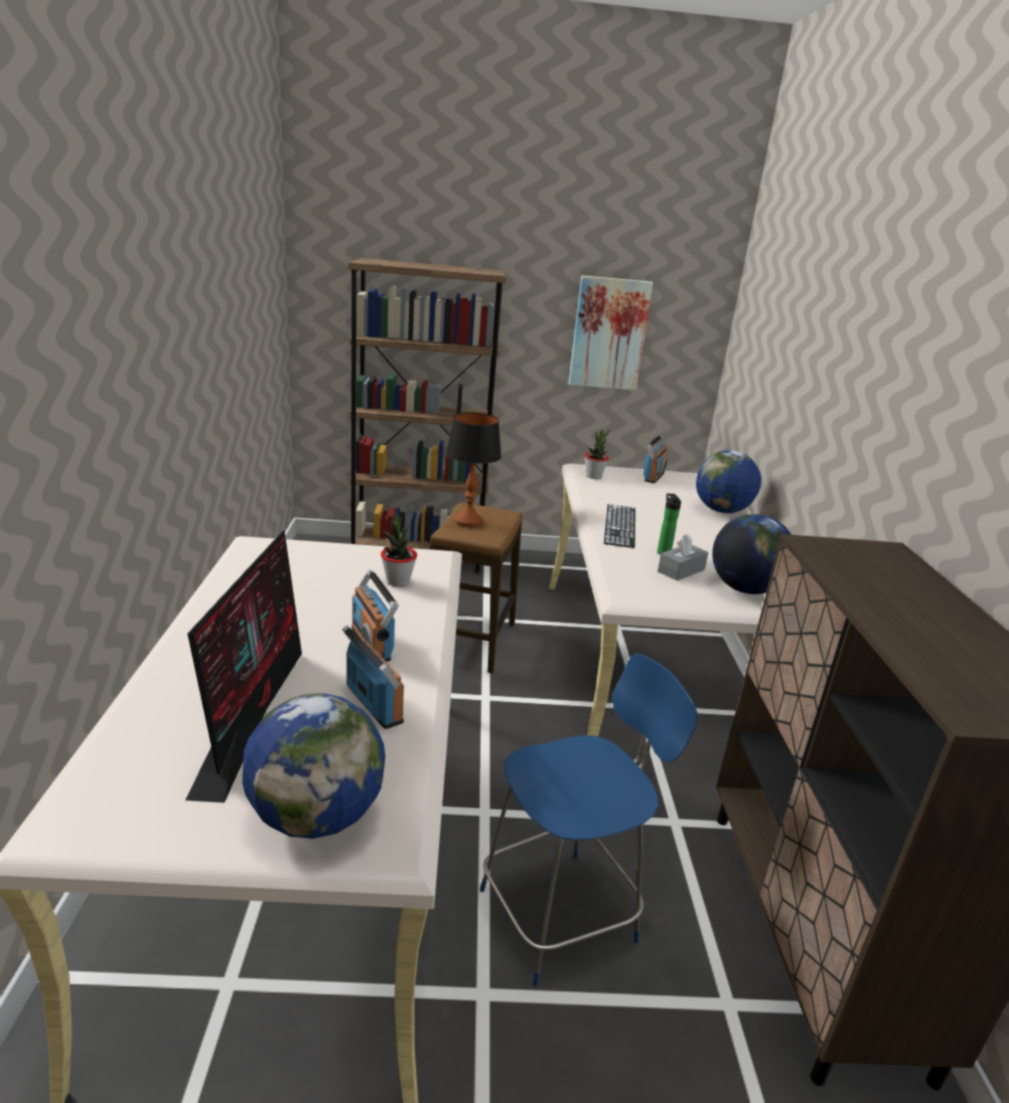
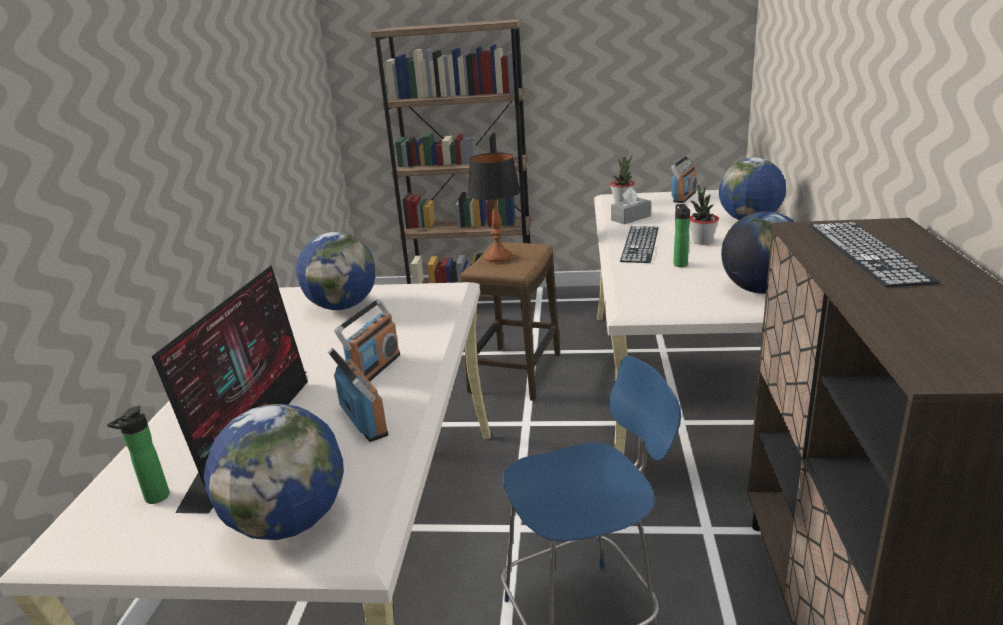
camera: 10 degrees right, 0 degrees up
(157, 782) = (154, 499): none -> bottle
(320, 566) = (342, 306): none -> globe
(372, 644) = (374, 369): radio -> radio turned 135 degrees counterclockwise
(398, 581) = (411, 313): potted plant -> potted plant (702, 241)
(609, 334) = (631, 65): picture -> none
(681, 570) = (695, 279): grey tissue box -> grey tissue box (630, 218)
(876, 578) = (867, 252): none -> keyboard

